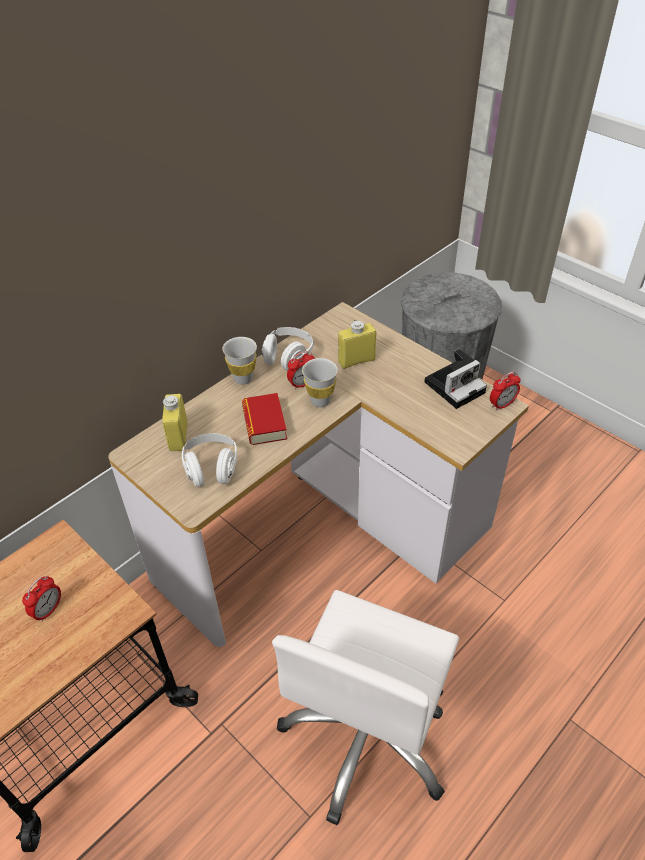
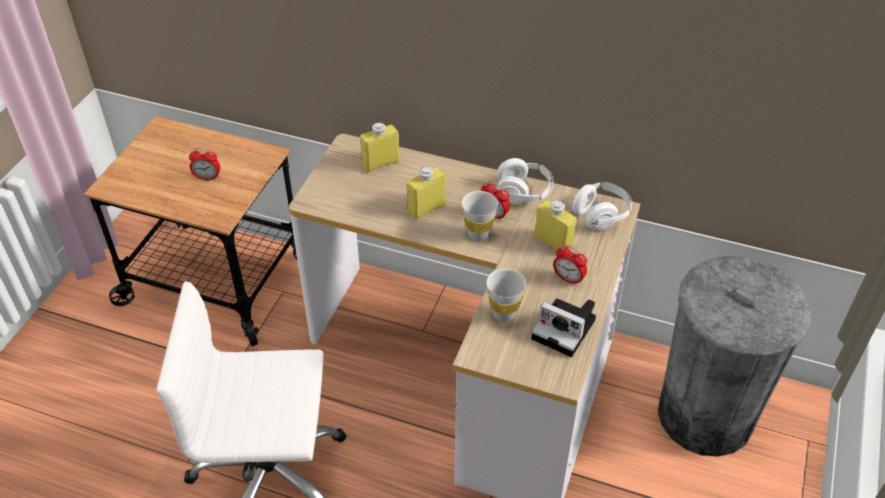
camera: 65 degrees right, 0 degrees up
(211, 469) = (355, 196): white headphones -> white headphones (601, 215)
(243, 379) = (475, 174): white cup -> white cup (504, 314)
(264, 423) = (426, 208): book -> yellow bottle
(502, 405) = (561, 376): alarm clock -> alarm clock (568, 279)

